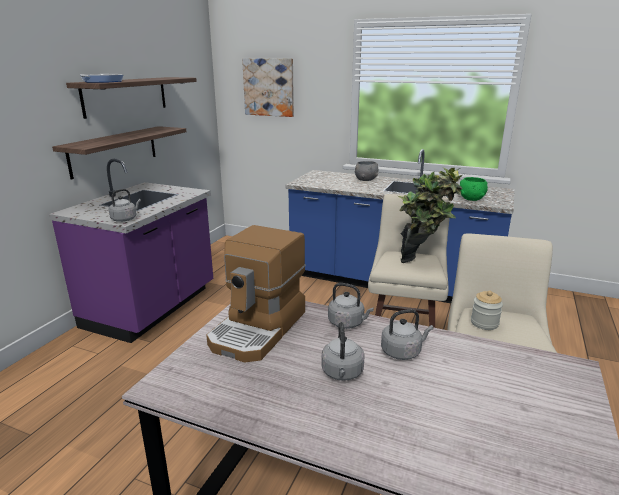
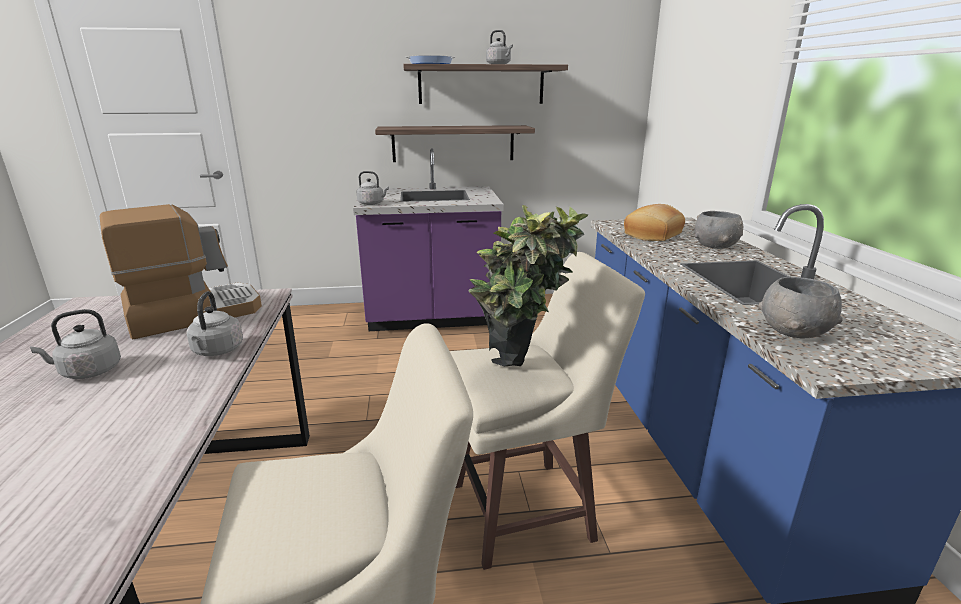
camera: 60 degrees right, 0 degrees up
(259, 329) = (194, 313): coffee machine -> coffee machine turned 150 degrees clockwise
(269, 87) = (692, 82): picture -> none
(333, 182) = (654, 235): none -> bread
(402, 352) = (138, 399): grey kettle -> grey kettle (499, 64)
(471, 199) = (792, 331): green bowl -> grey bowl
(484, 323) = (307, 478): jar -> none

